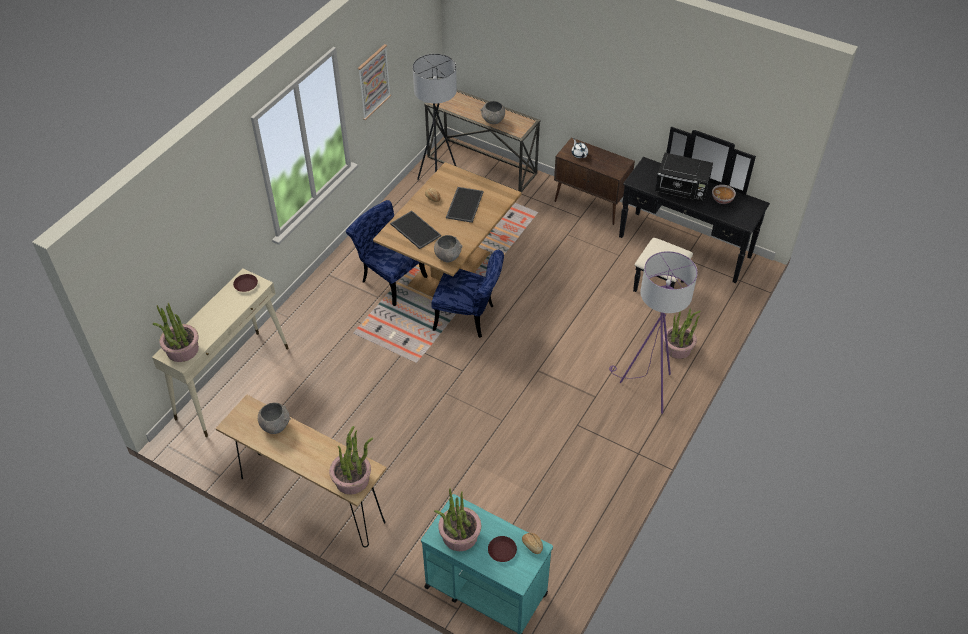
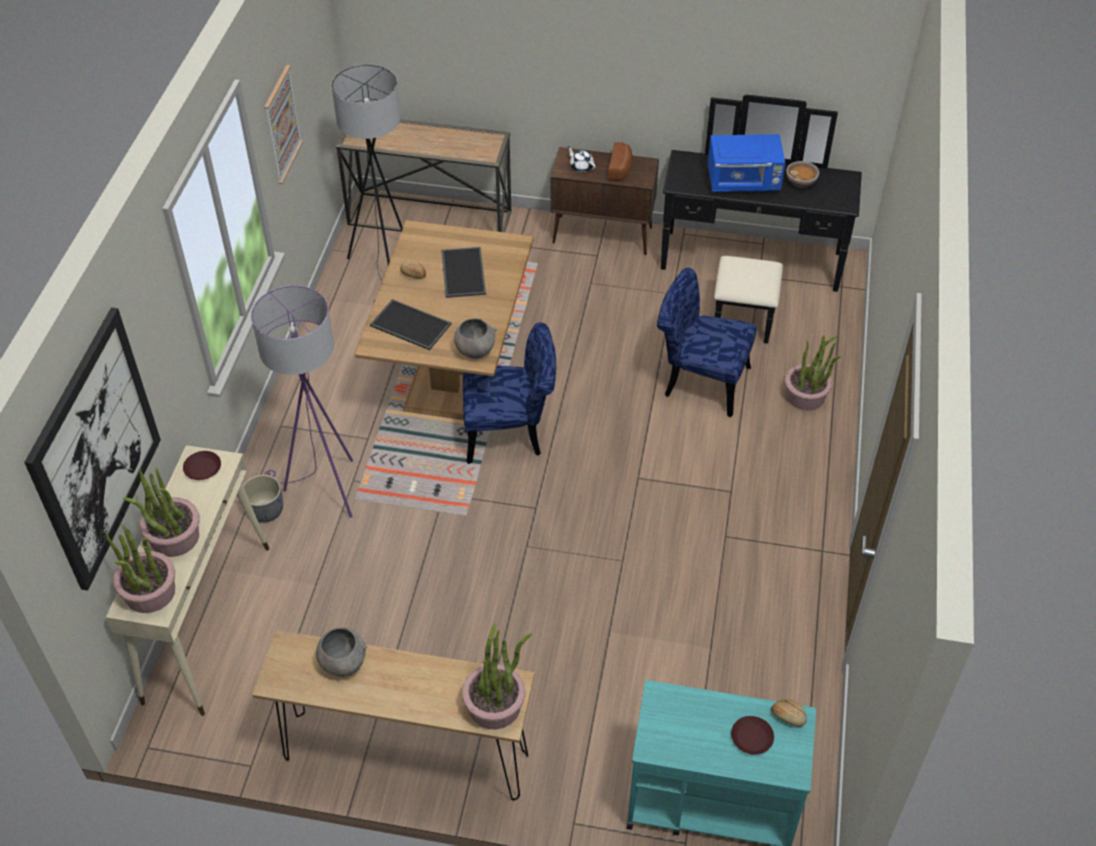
camera: 20 degrees left, 0 degrees up
(163, 253) = (95, 449): none -> picture
(296, 325) = (266, 511): none -> grey planter
(390, 278) = (372, 407): blue chair -> blue chair (699, 380)
(459, 535) = (683, 736): potted plant -> potted plant (174, 537)
(493, 121) = (445, 148): grey bowl -> none
(605, 162) = (621, 169): none -> bread
(645, 389) = (791, 462): purple floor lamp -> purple floor lamp (322, 490)
(681, 190) = (744, 182): black microwave -> blue microwave

